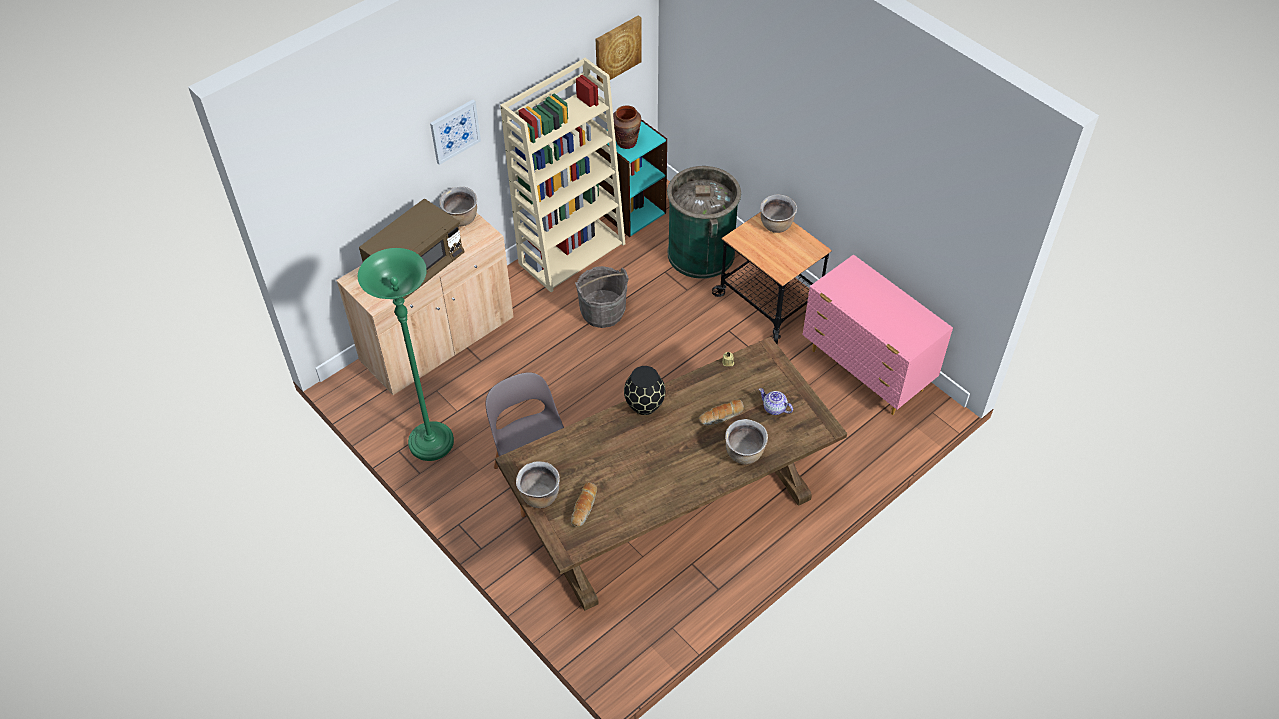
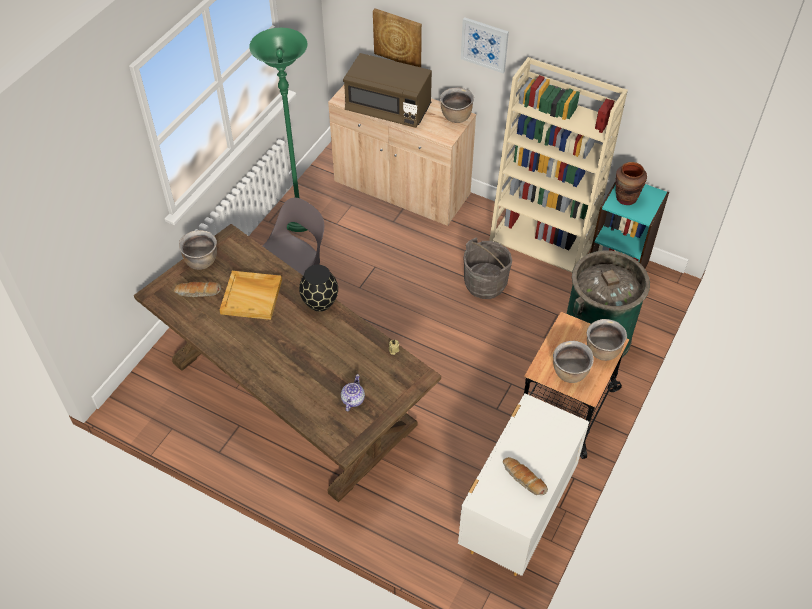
camera: 70 degrees right, 0 degrees up
(611, 460) = (252, 296): none -> beige tray
(617, 49) = (671, 116): picture -> picture (398, 37)
(721, 416) = (327, 361): bread -> bread (523, 479)
(744, 454) = (290, 389): brown cooking pot -> brown cooking pot (570, 373)
(866, 372) = (516, 516): pink dresser -> white dresser

